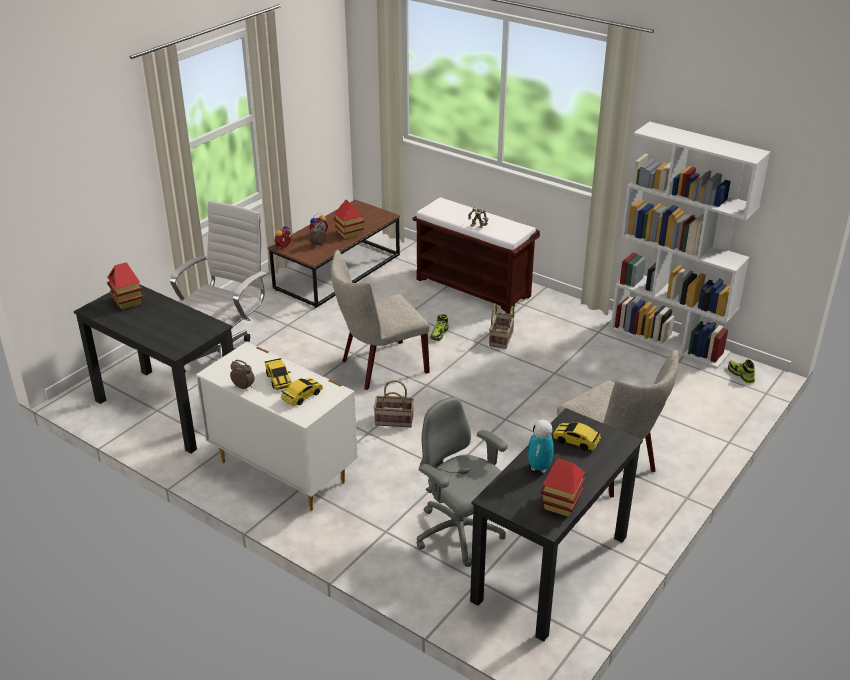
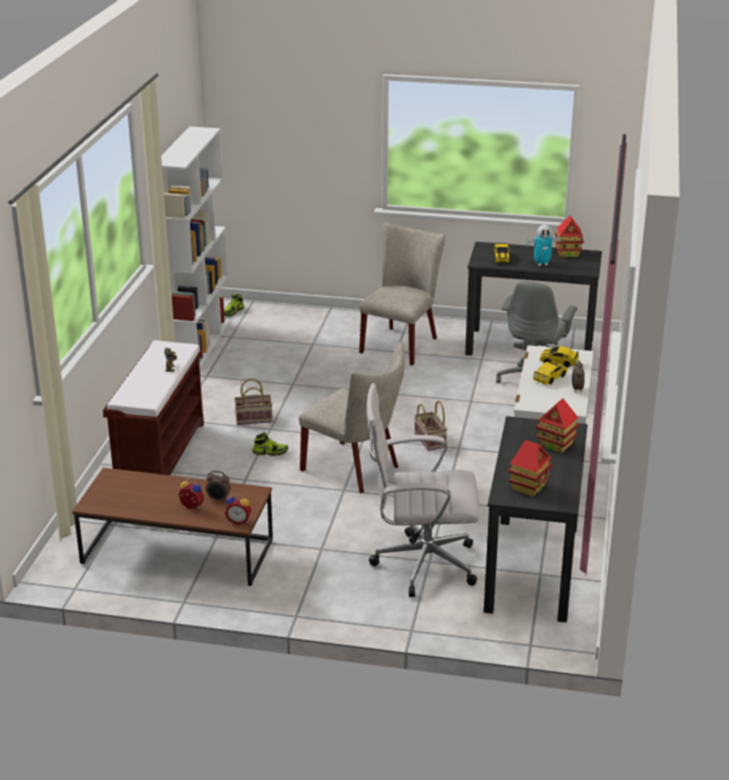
camera: 115 degrees left, 5 degrees down
(349, 233) = (176, 486): toy house -> toy house (556, 444)

